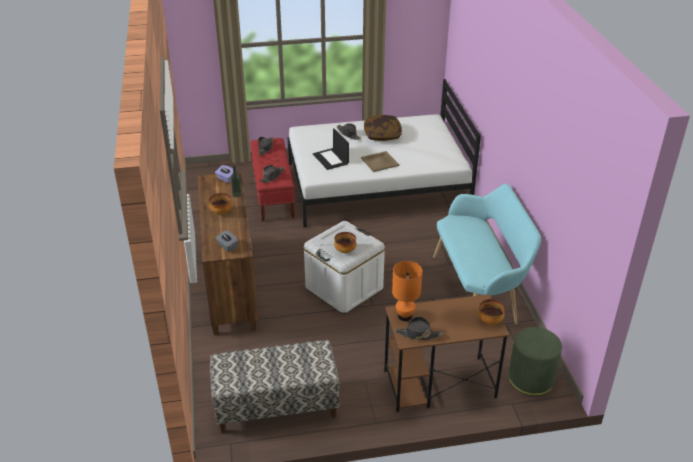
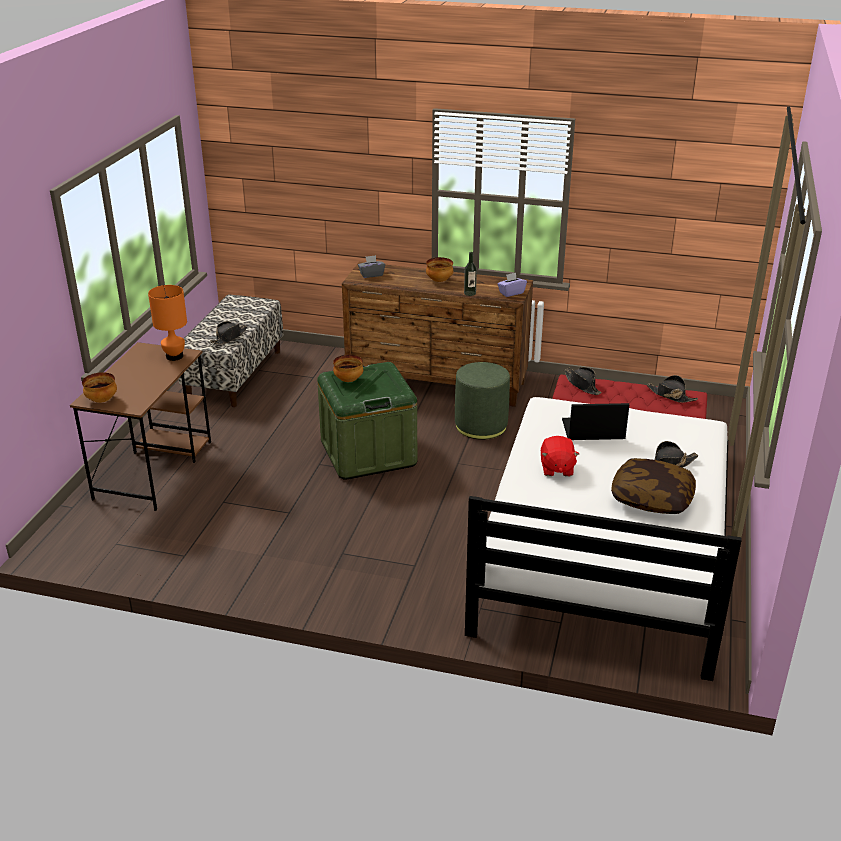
camera: 115 degrees right, 5 degrees down
(344, 288) = (368, 453): white storage box -> green storage box
(379, 162) = (556, 468): beige tray -> red plush toy
(418, 334) = (141, 356): black hat -> black hat (229, 337)
(479, 290) = (266, 559): turquoise bench -> none
(531, 379) = (83, 535): green ottoman -> green ottoman (480, 425)

